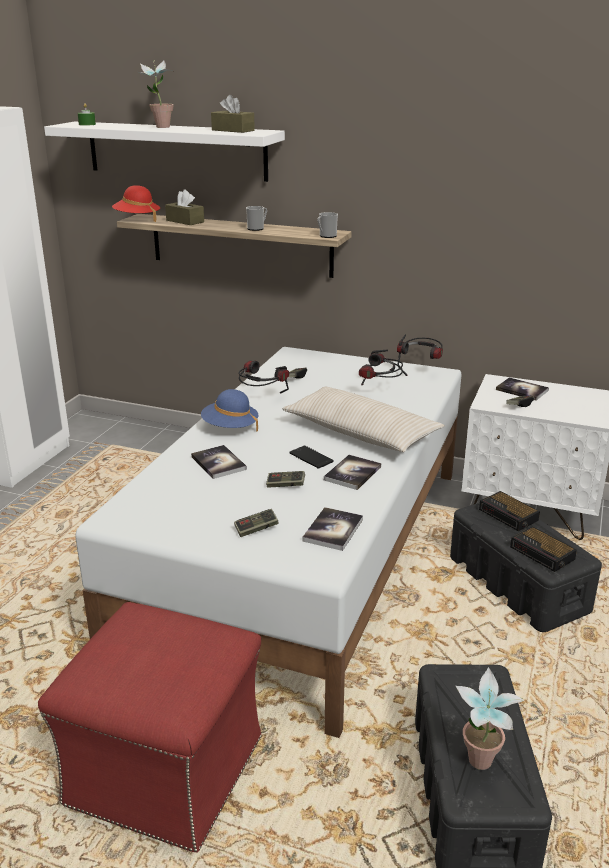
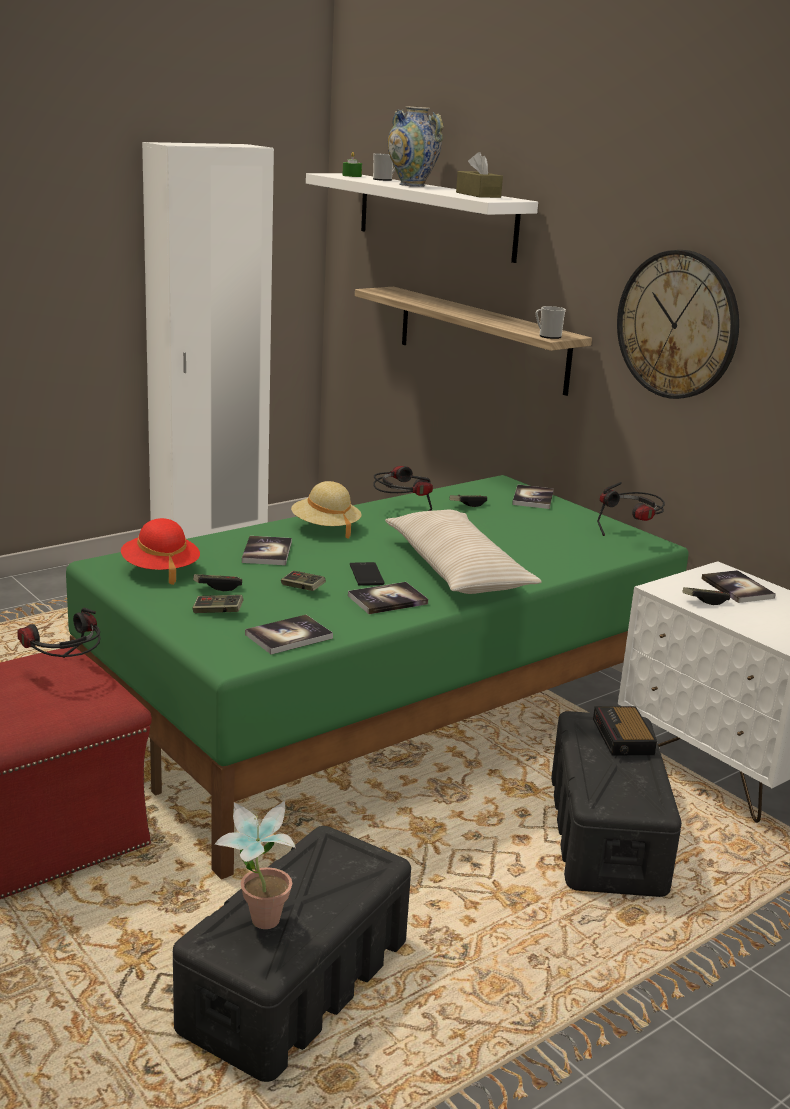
camera: 30 degrees right, 5 degrees down
(137, 219) = (379, 290): red hat -> red hat (160, 570)
(159, 127) = (412, 185): potted plant -> vase
(185, 221) = (424, 299): brown tissue box -> none
(226, 507) = (217, 587): none -> game controller
(230, 428) = (325, 528): blue hat -> beige hat
(257, 228) = (486, 317): mug -> mug (384, 180)
(307, 555) = (388, 717): white bed -> green bed
(327, 360) = (533, 498): none -> book
(379, 391) = (545, 540): headphones -> headphones (66, 673)
(430, 212) = (678, 324): none -> wall clock
(543, 553) = (611, 786): alarm clock -> none

